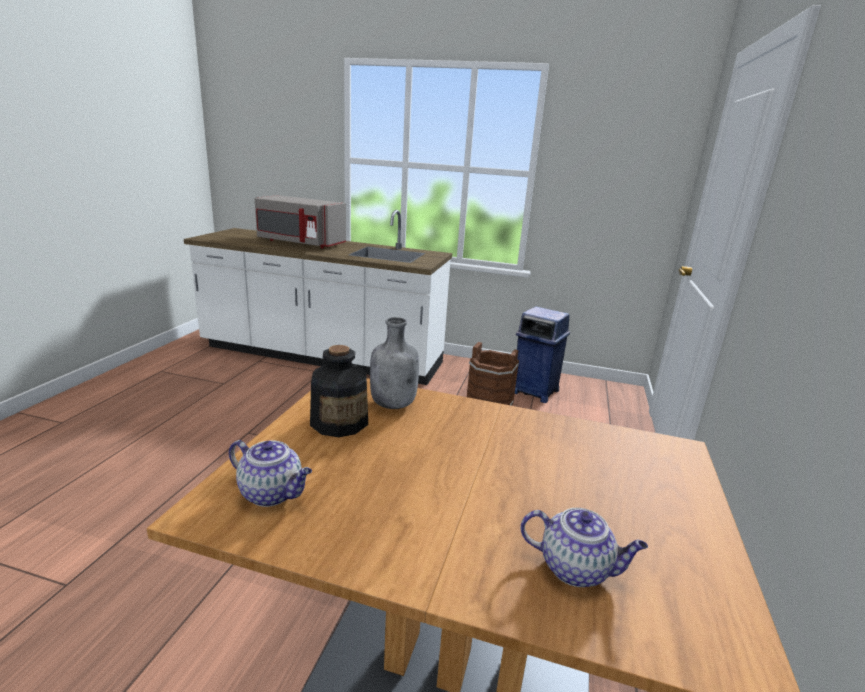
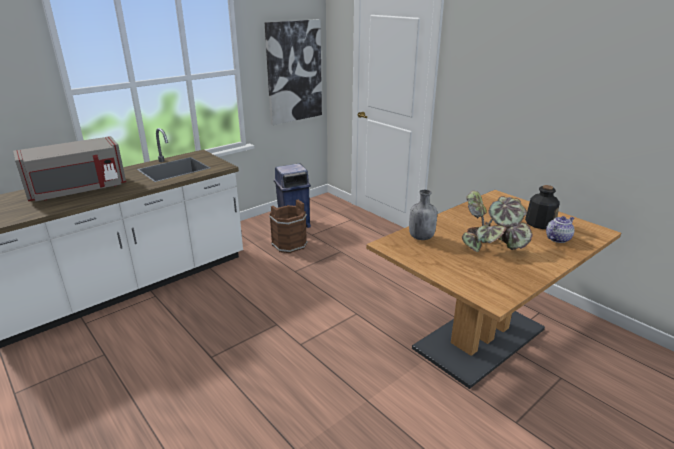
camera: 55 degrees left, 5 degrees up
(272, 493) = (488, 283): teapot -> none
(340, 422) = (431, 255): bottle -> bottle (539, 223)
(440, 475) = (492, 244): none -> potted plant
(623, 192) = (294, 72): none -> picture

